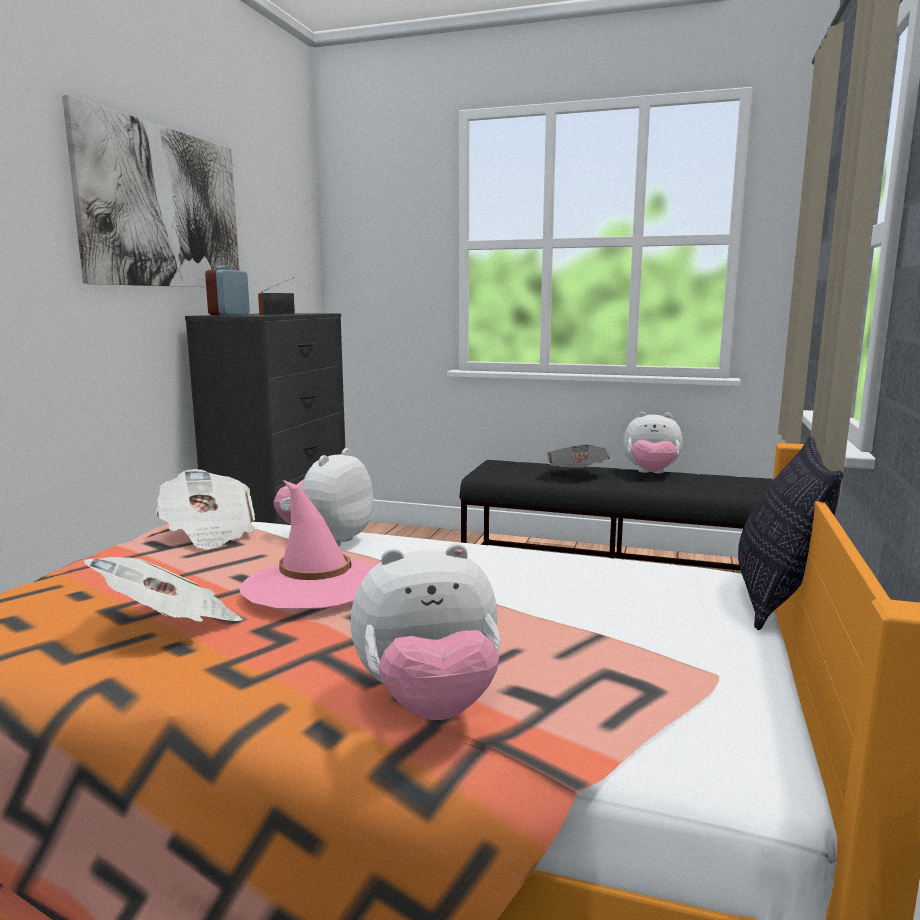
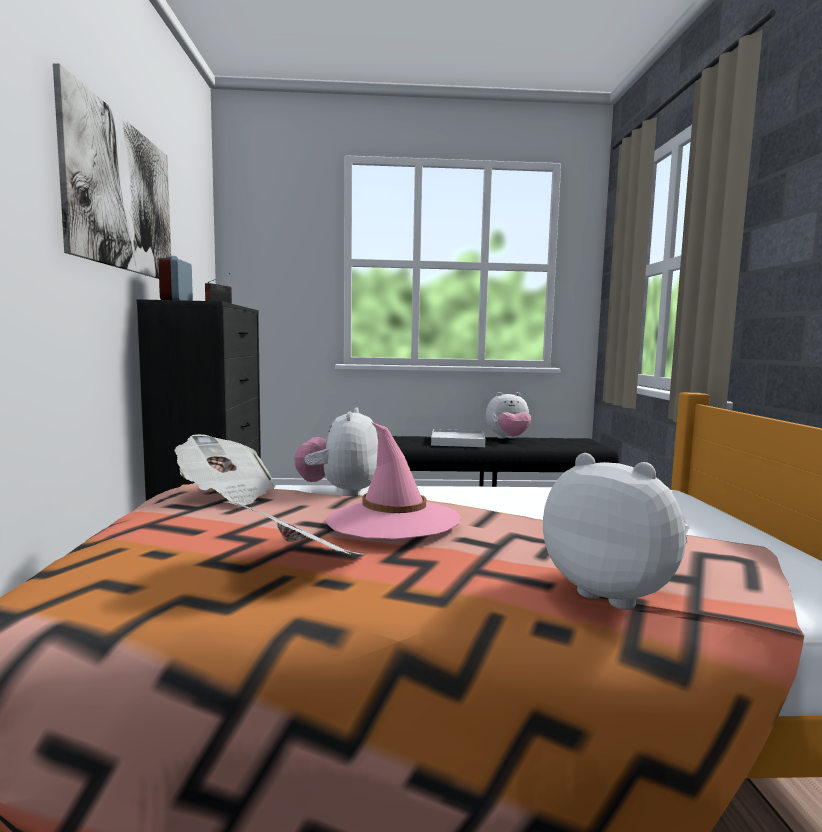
camera: 20 degrees left, 5 degrees down
(429, 703) = (613, 592): plush toy -> plush toy turned 105 degrees counterclockwise
(577, 474) = (457, 441): newspaper -> white tray
(775, 600) = (714, 501): pillow -> none

